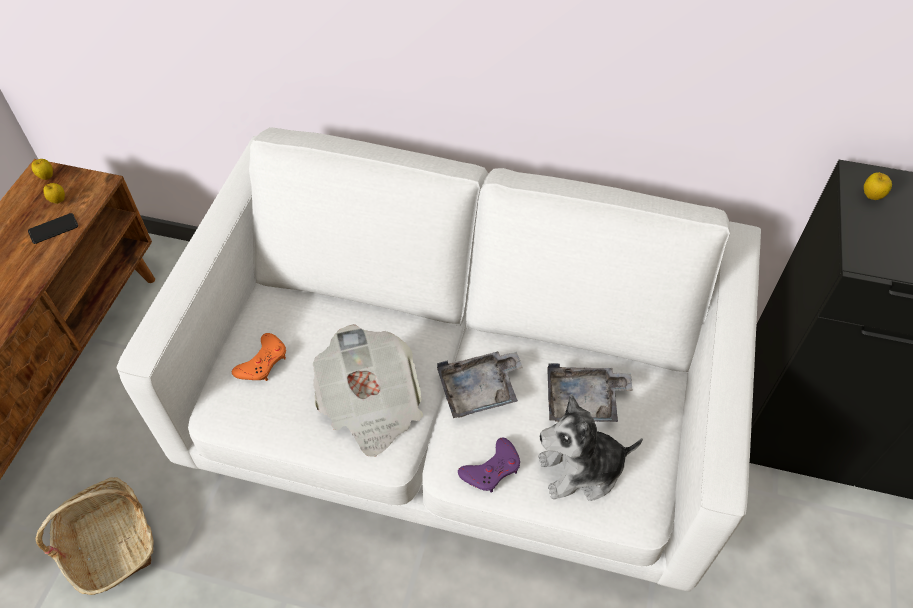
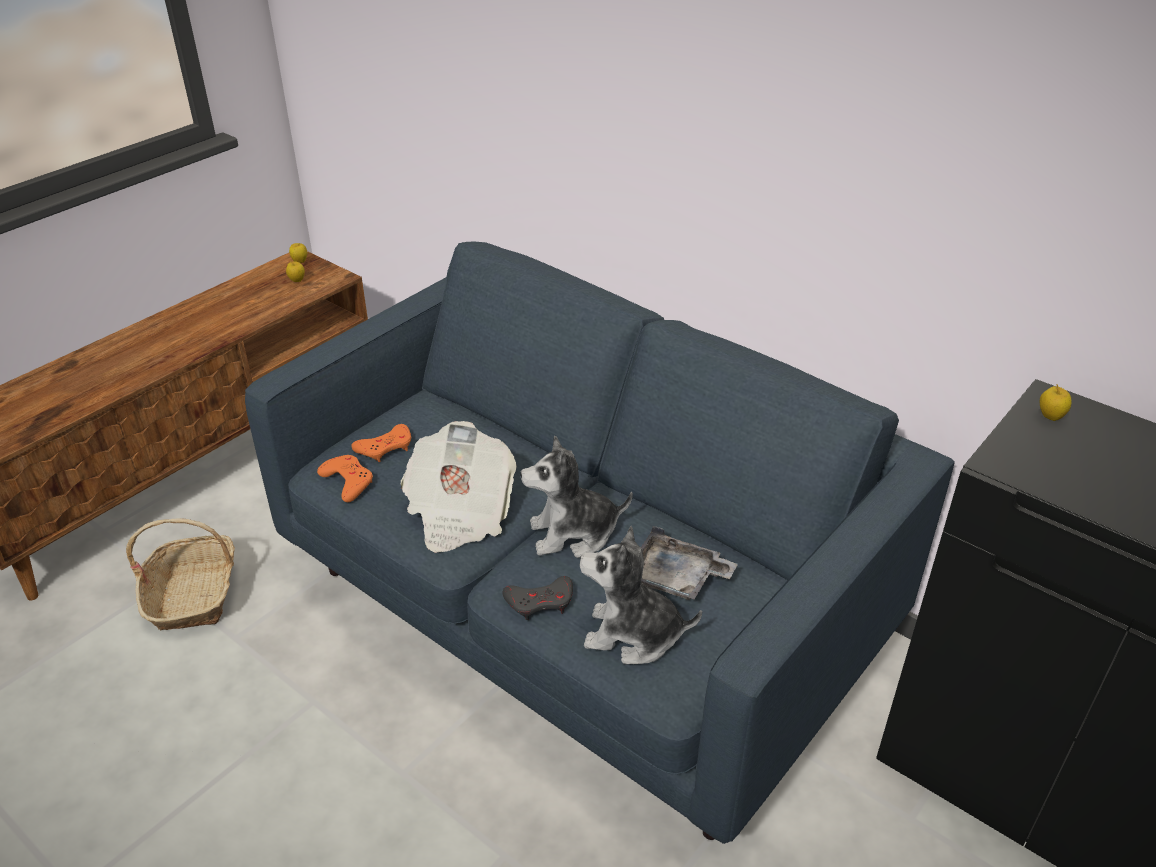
camera: 25 degrees right, 15 degrees down
(53, 229) = (279, 299): phone -> none
(250, 412) = (348, 481): none -> orange game controller
(456, 420) = (578, 609): white sofa -> blue sofa
(480, 390) = (573, 534): grey tray -> plush toy
(492, 469) = (540, 601): purple game controller -> grey game controller

